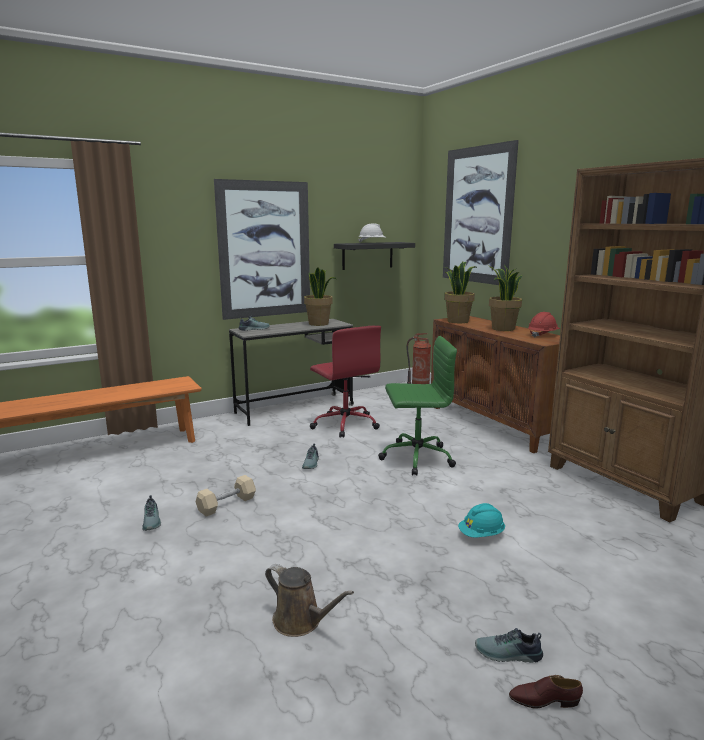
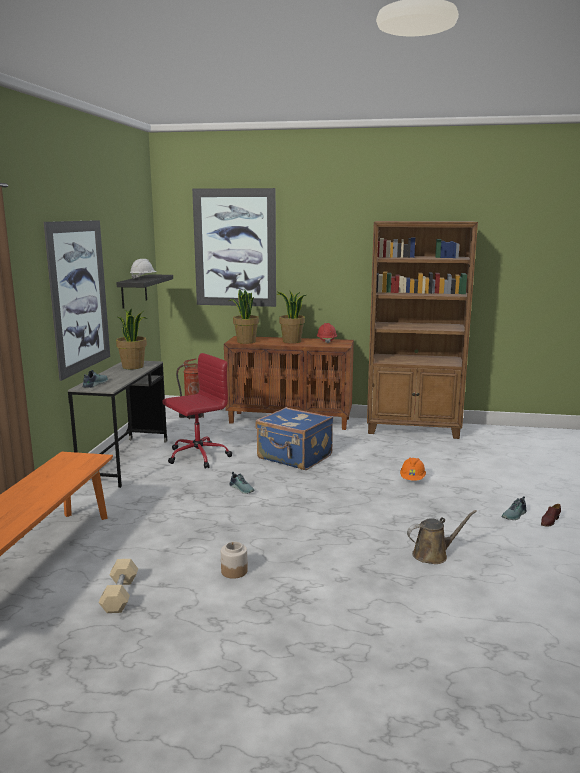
camera: 50 degrees left, 0 degrees up
(152, 521) = (234, 571): shoe -> jar
(227, 504) = (255, 536): beige dumbbell -> beige dumbbell (120, 595)
(345, 424) = (197, 456): red office chair -> red office chair turned 45 degrees counterclockwise
(415, 457) = (294, 457): green office chair -> blue suitcase
(481, 535) = (412, 479): turquoise hard hat -> orange hard hat

